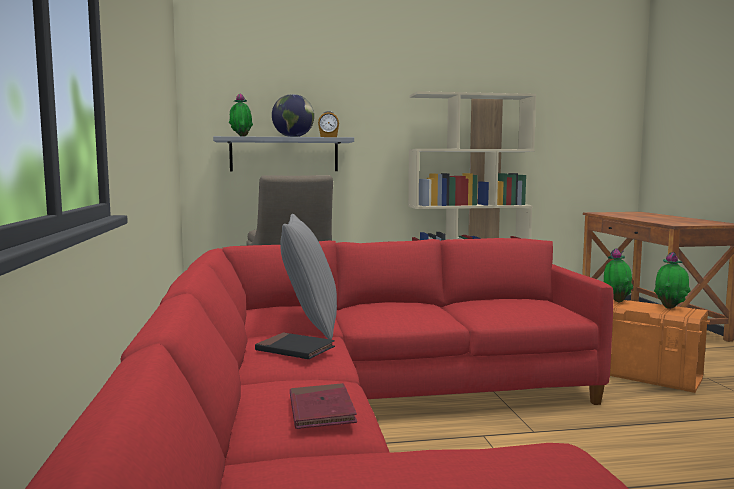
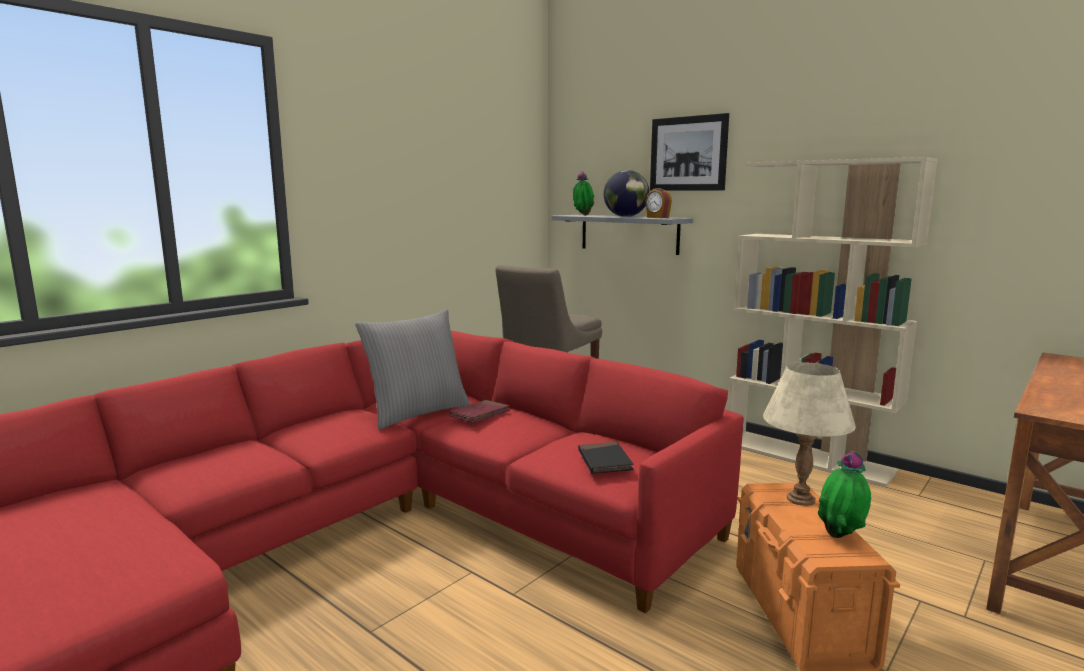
camera: 50 degrees right, 5 degrees up
(295, 350) = (327, 428): black book -> black book (604, 461)
(321, 410) = (200, 472): red book -> red book (479, 414)
(341, 84) = (688, 153): none -> picture
(616, 301) = (801, 499): potted plant -> beige table lamp

